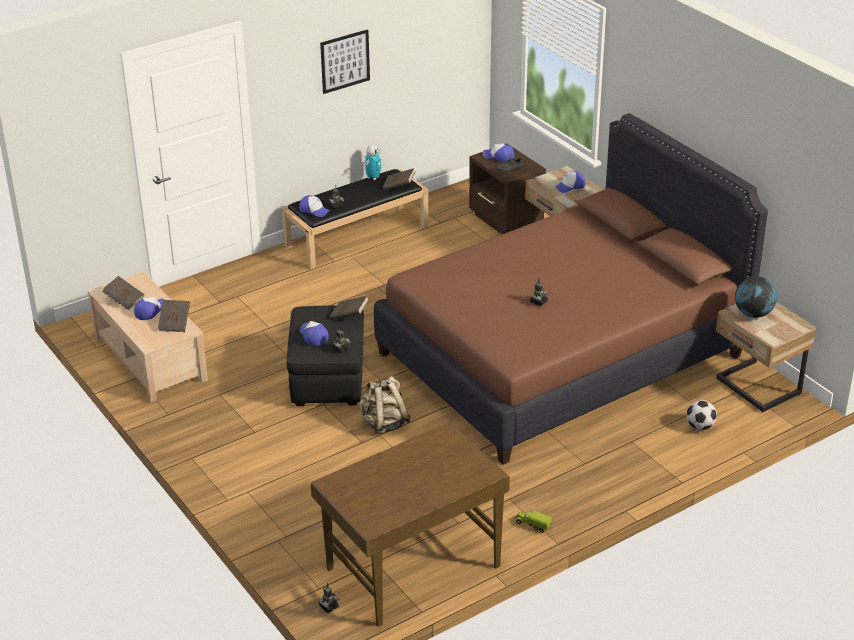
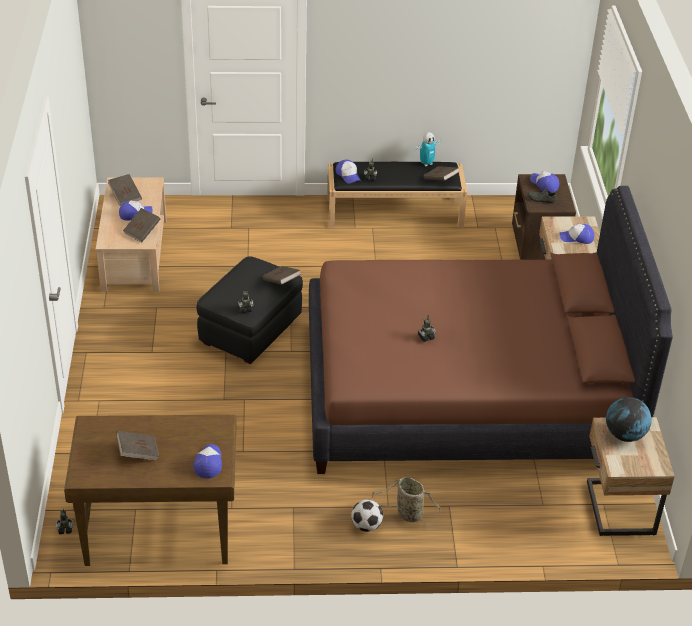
camera: 30 degrees right, 5 degrees up
(313, 336) = (235, 288): cap -> cap (208, 463)
(345, 61) = (415, 46): picture -> none
(384, 424) = (257, 391): beige backpack -> none
(400, 486) = (138, 452): none -> brown book
(532, 525) = (289, 540): toy truck -> none
(605, 462) = (407, 514): none -> basket
(700, 427) = (526, 522): football -> football (366, 526)

